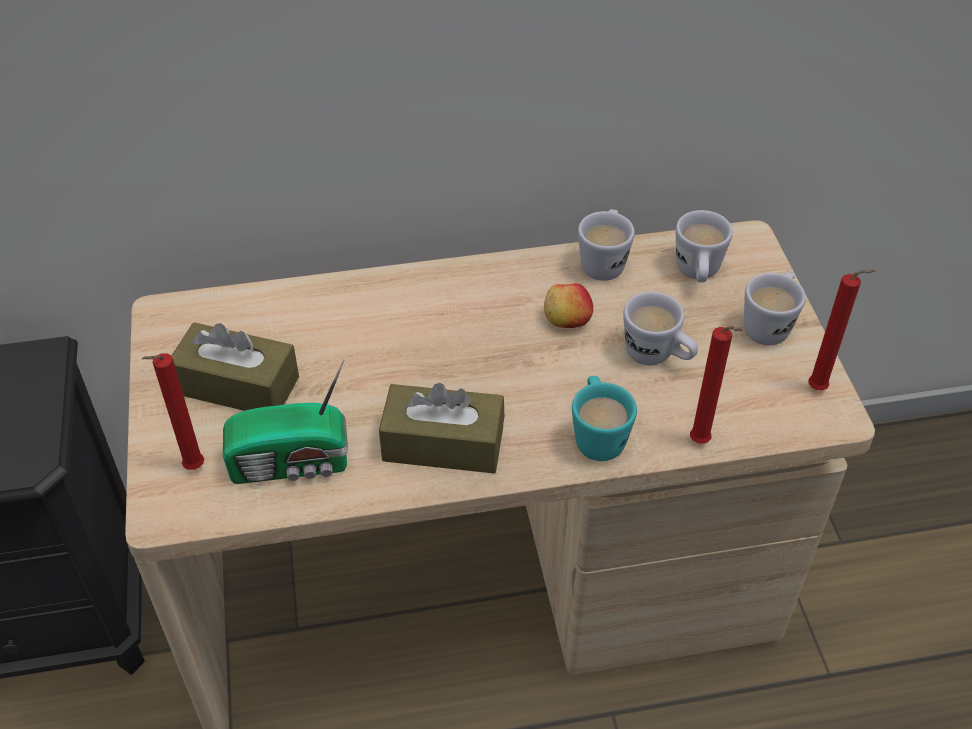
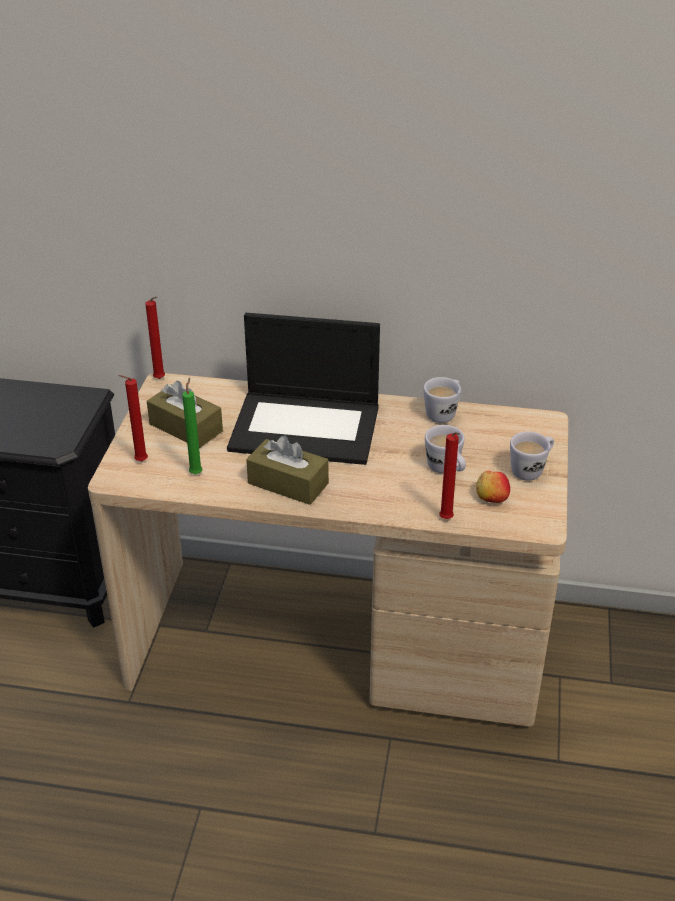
camera: 20 degrees right, 10 degrees down
(293, 464) = (196, 472): radio -> green candle
(423, 336) = (307, 427): none -> laptop
(567, 320) = (400, 438): apple -> apple (491, 498)
(597, 435) = (383, 501): turquoise mug -> none
(697, 275) = (500, 433): white mug -> none
(820, 389) = (542, 511): red candle -> red candle (160, 379)

